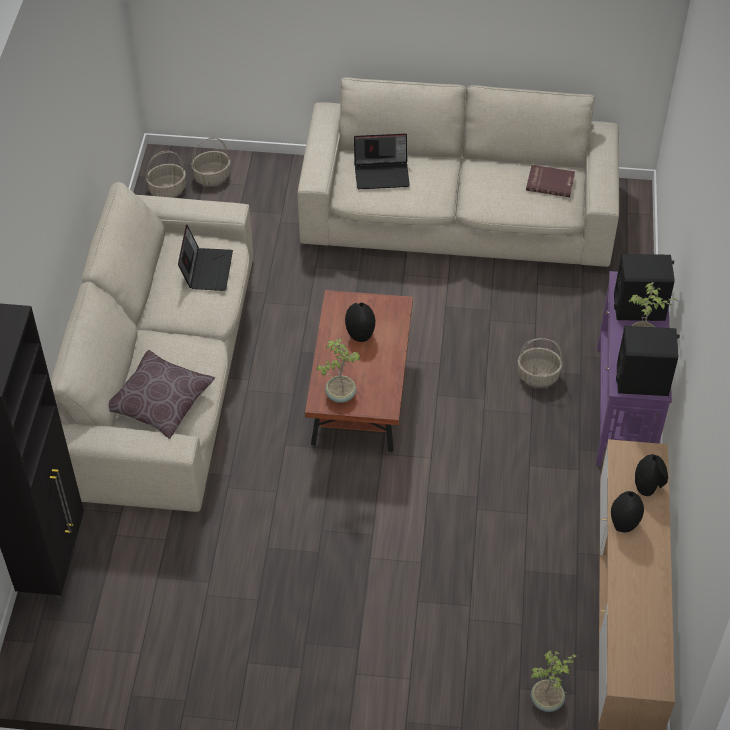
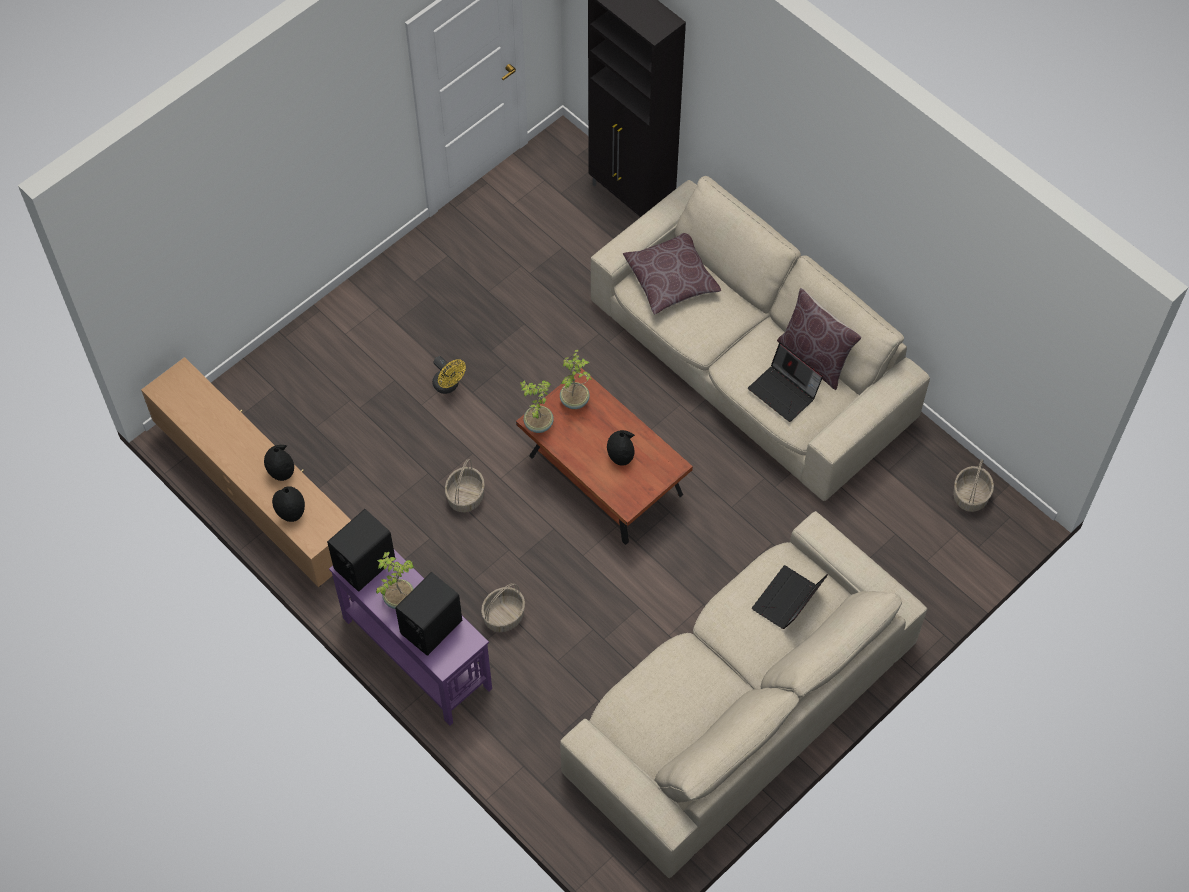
camera: 130 degrees right, 10 degrees up
(155, 272) = (814, 358): none -> brown pillow
(212, 177) = (959, 541): basket -> basket (465, 496)
(383, 556) = (448, 386): none -> yellow fan
(547, 701) = (250, 397): potted plant -> potted plant (537, 424)
(550, 182) = (655, 730): red book -> none

